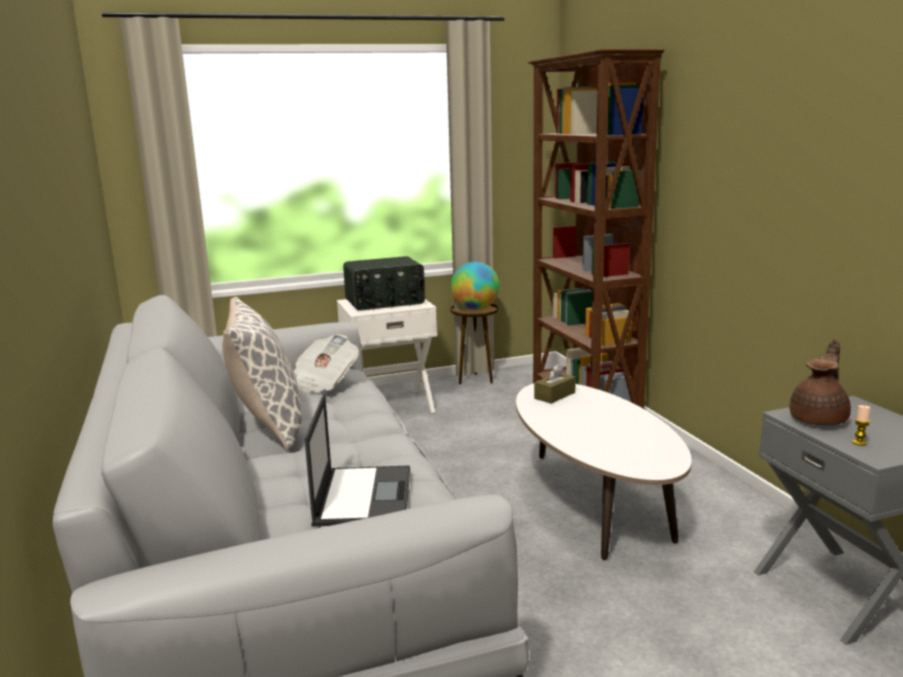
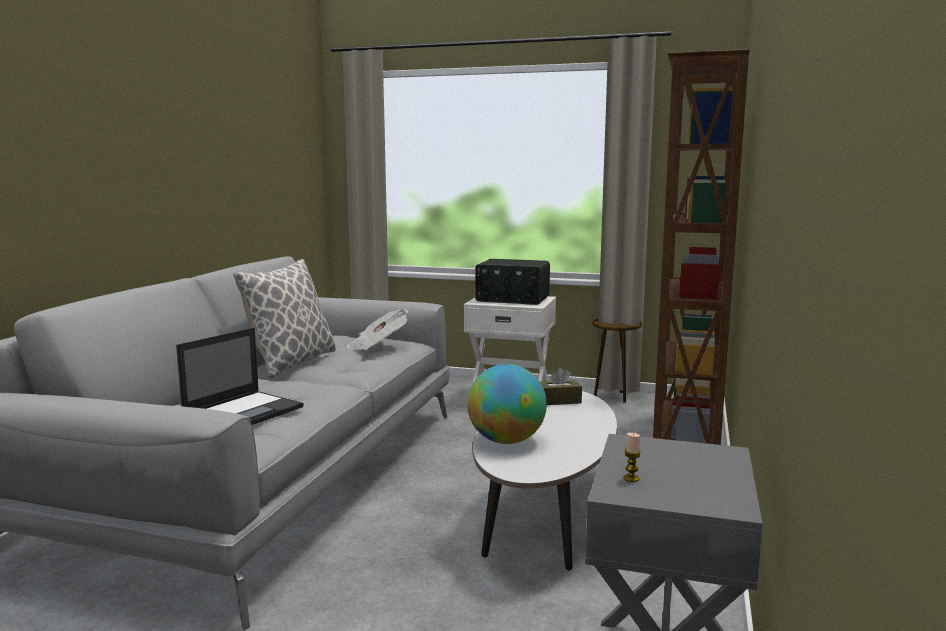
camera: 35 degrees right, 5 degrees down
(475, 309) = (616, 324): globe -> globe (506, 441)
(819, 419) = (647, 452): brown teapot -> none

